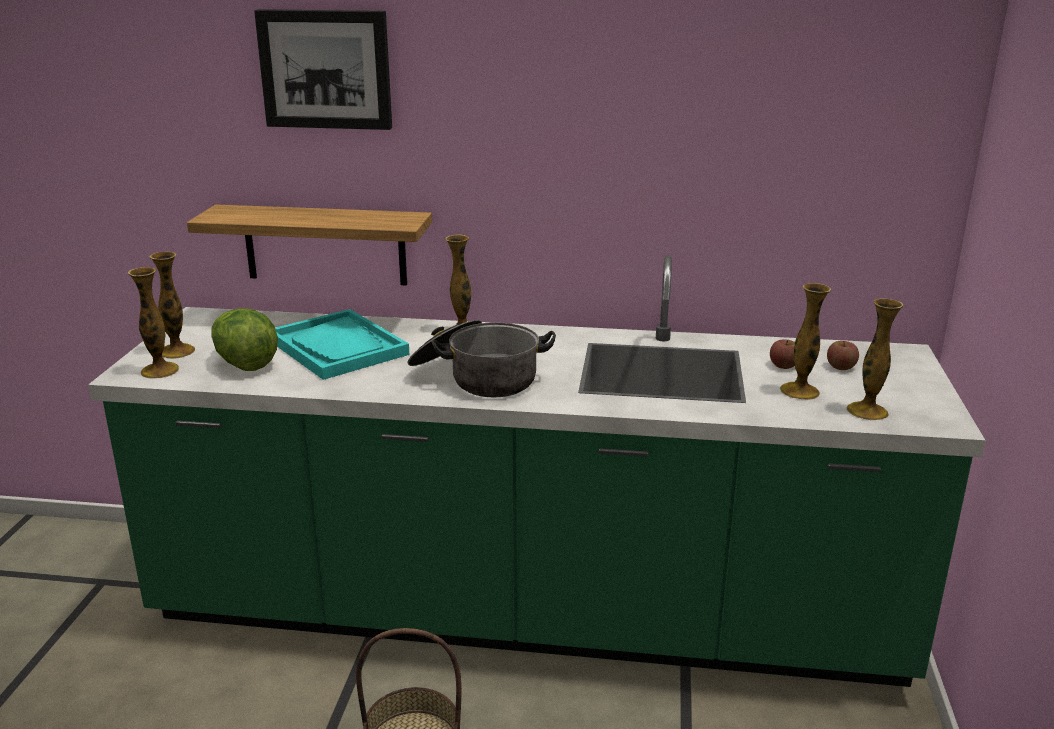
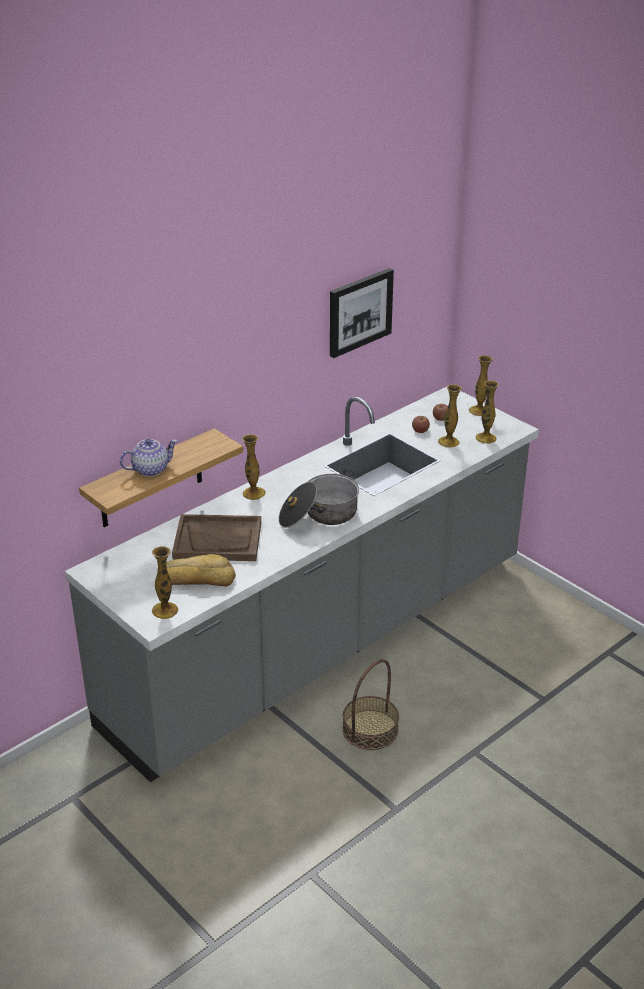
camera: 50 degrees left, 10 degrees up
(176, 351) = (142, 596): vase -> vase (479, 411)
(245, 363) = (197, 578): lettuce -> bread
(294, 214) = (150, 469): none -> teapot
(326, 69) = (150, 365): picture -> picture (359, 312)
(338, 347) = (218, 540): turquoise tray -> brown tray
(527, 615) = (322, 643): green counter -> grey counter

